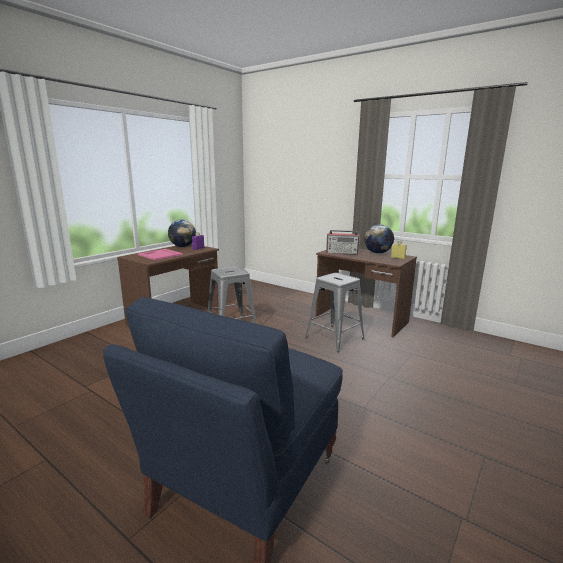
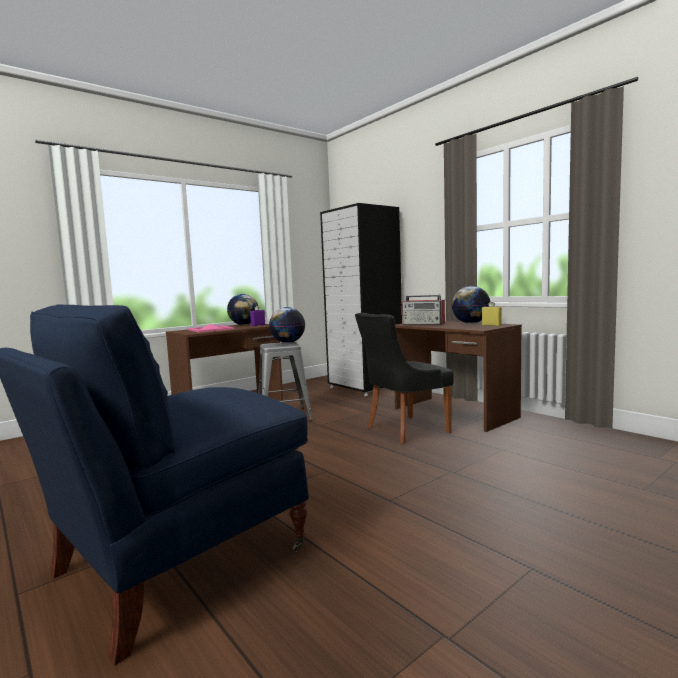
camera: 15 degrees right, 10 degrees down
(234, 268) = (288, 342): none -> globe
(279, 295) = (365, 388): none -> wardrobe
(335, 338) = (404, 430): grey stool -> black chair

